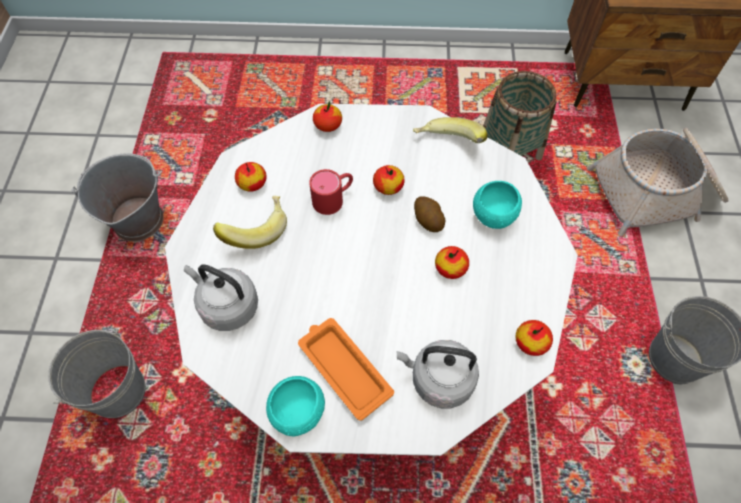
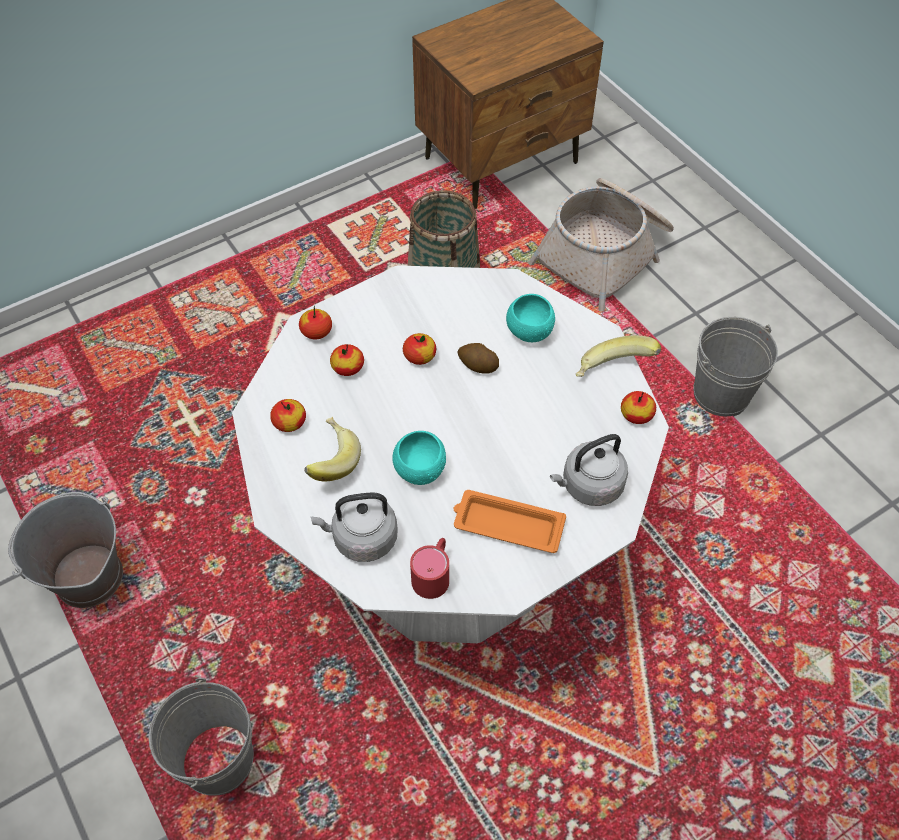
camera: 35 degrees left, 5 degrees down
(297, 412) = (498, 581): turquoise bowl -> turquoise bowl (419, 470)
(334, 198) = (379, 393): red mug -> red mug (433, 573)
(447, 145) = (442, 292): banana -> banana (613, 372)
(450, 268) = (528, 394): apple -> apple (348, 368)

